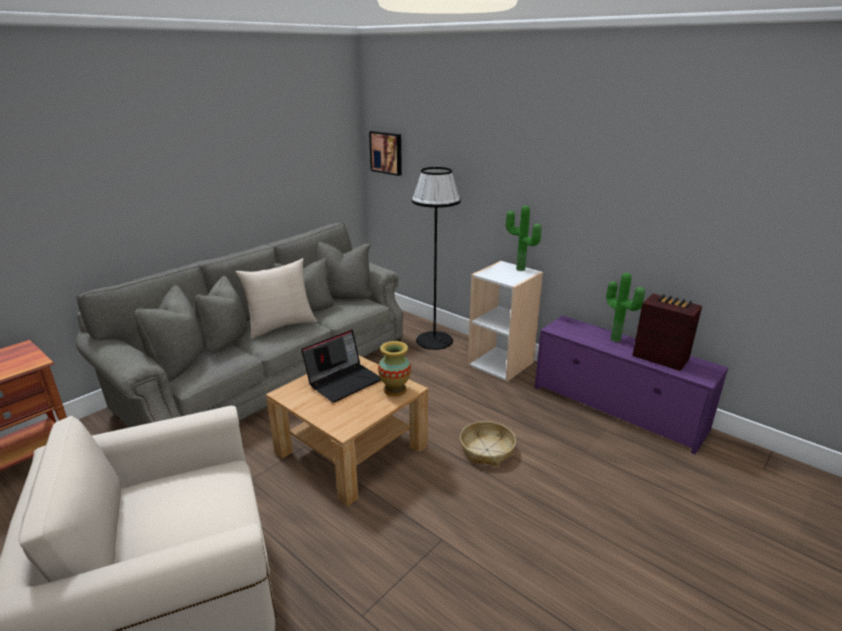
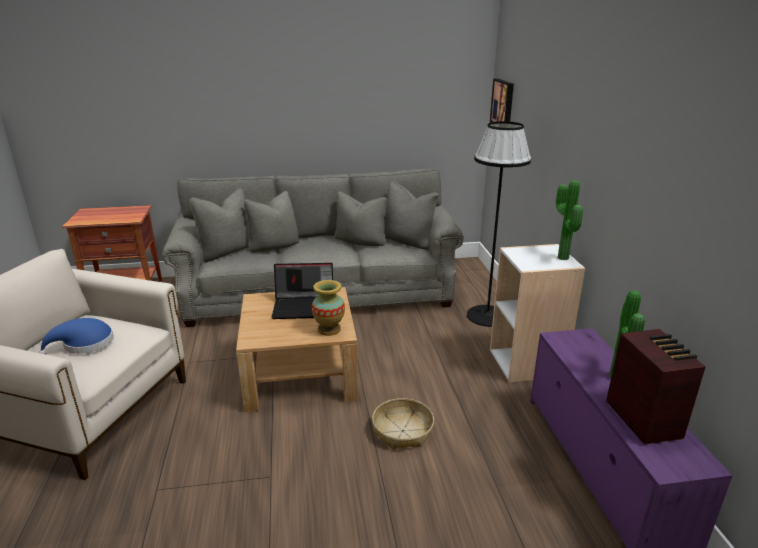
camera: 40 degrees right, 0 degrees up
(183, 515) = (84, 344): none -> blue hat
(281, 326) = (323, 249): beige pillow -> none

